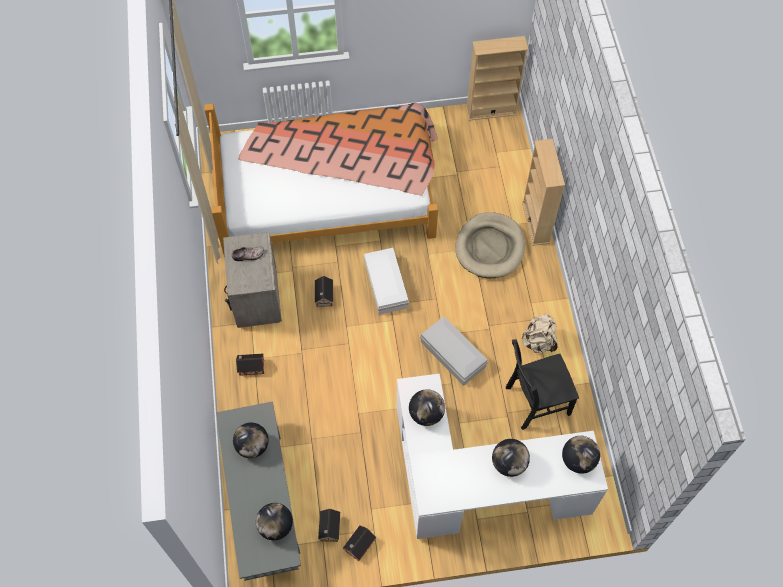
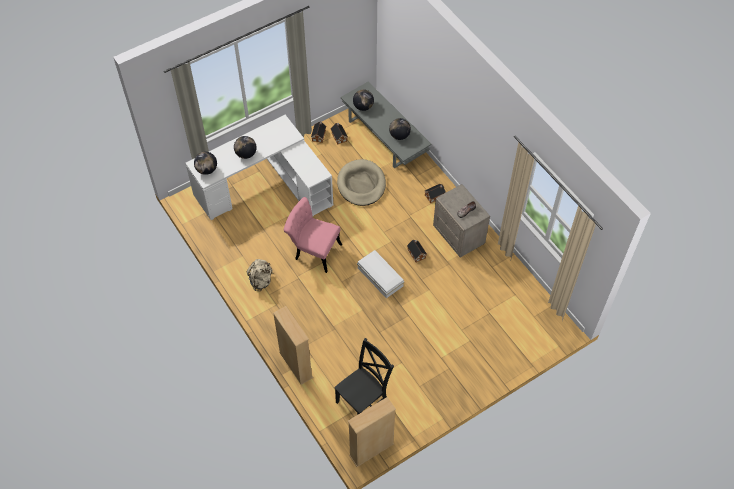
camera: 155 degrees right, 5 degrees down
(331, 191) = (457, 327): bed -> none
(426, 414) = (305, 164): globe -> none
(453, 355) = (313, 250): white storage box -> pink chair
(490, 247) = (321, 332): beige dog bed -> beige dog bed (361, 184)
(534, 401) = (250, 244): black chair -> black chair (364, 401)

